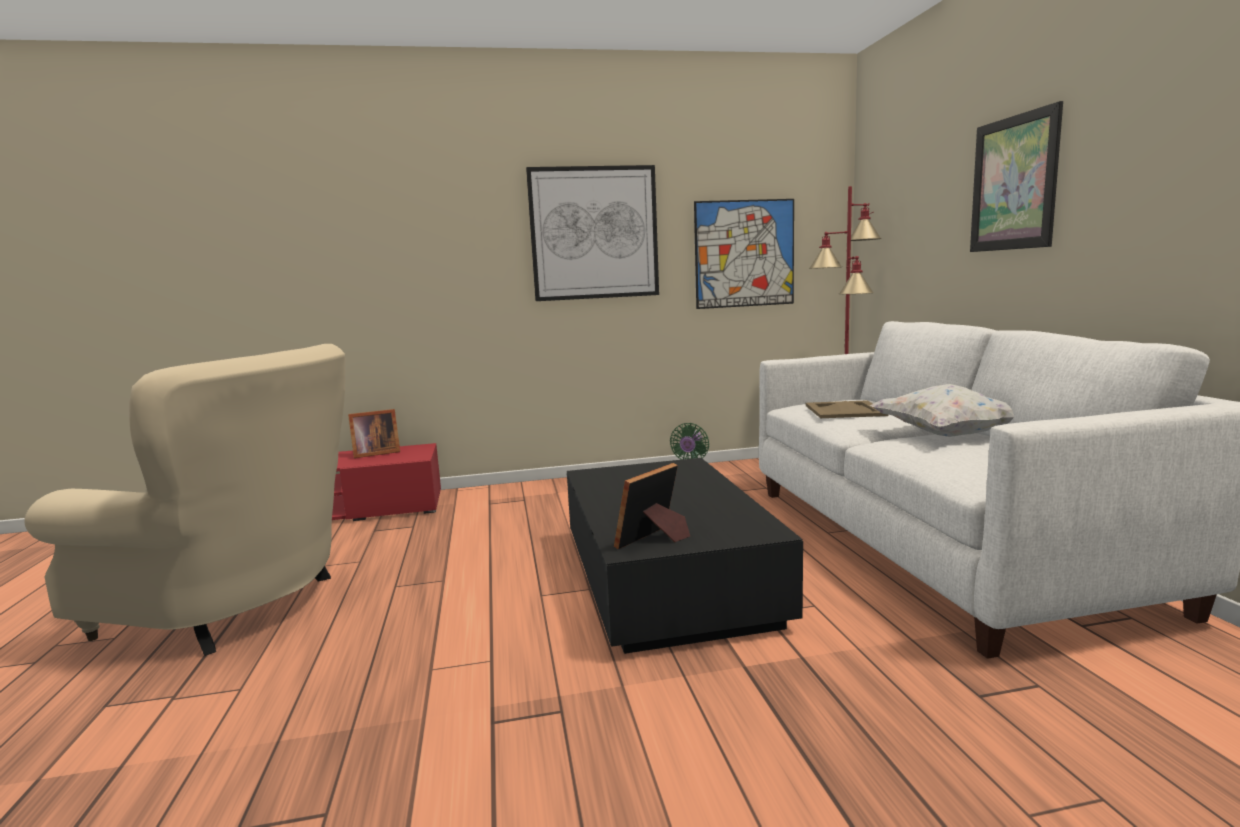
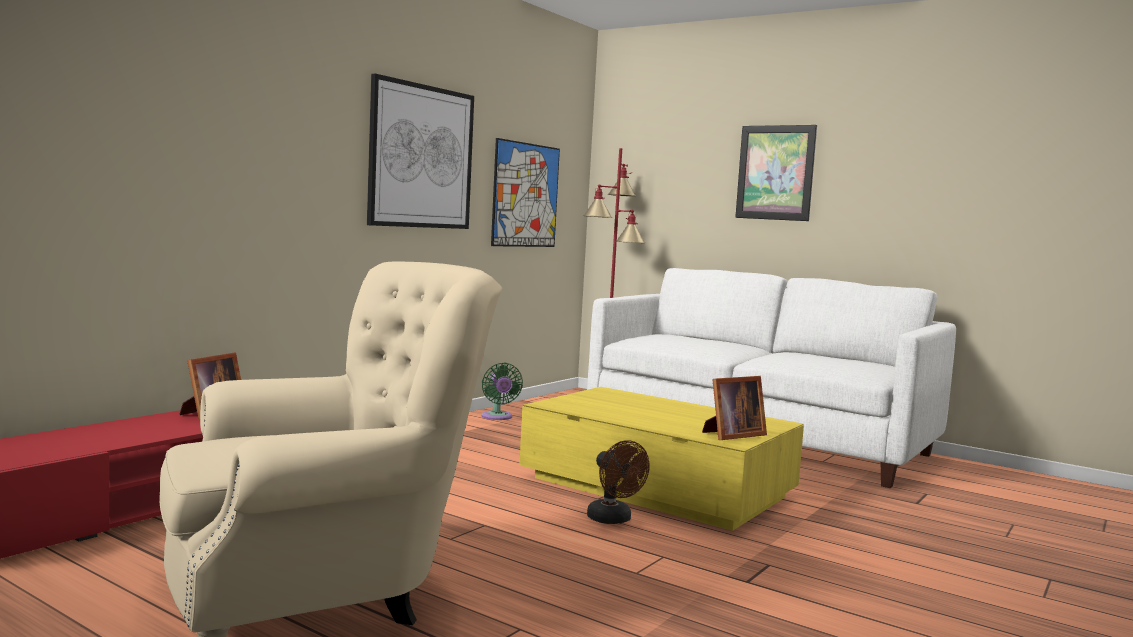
camera: 45 degrees left, 5 degrees down
(544, 604) = (613, 520): none -> brown fan
(654, 540) = (732, 435): picture frame -> picture frame turned 120 degrees counterclockwise
(667, 579) = (657, 488): black coffee table -> yellow coffee table
(845, 410) = (686, 340): beige tray -> none
(945, 435) = (785, 353): white pillow -> none

